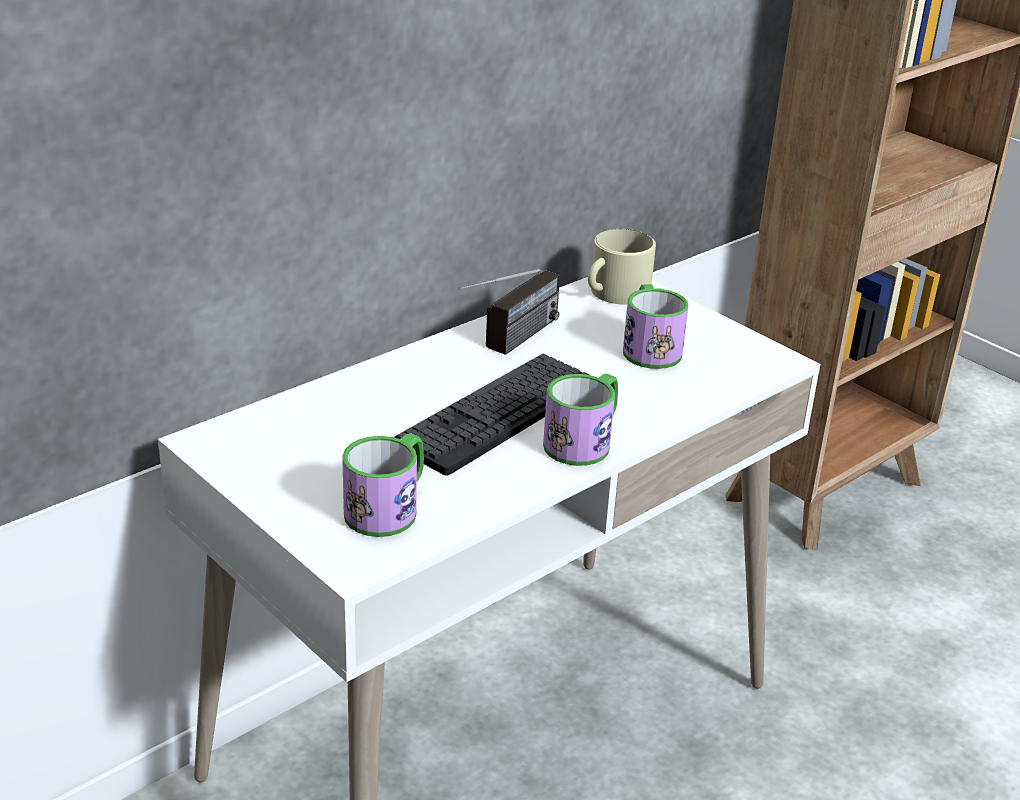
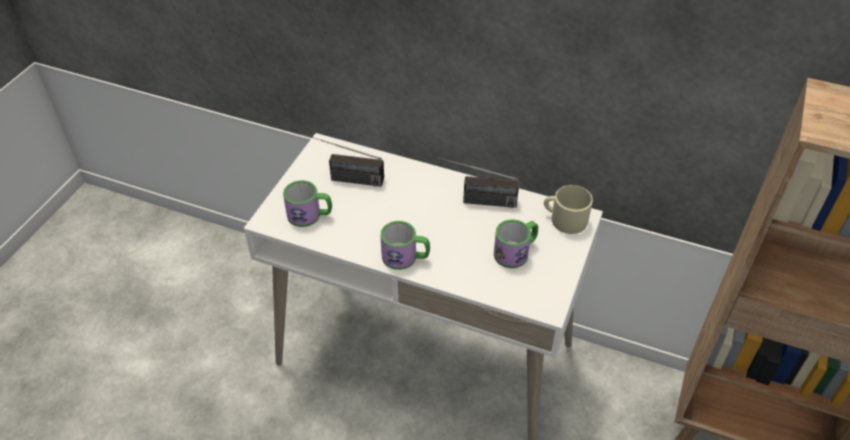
camera: 65 degrees right, 15 degrees up
(326, 444) = (343, 178): none -> radio
(497, 414) = (406, 220): keyboard -> none

